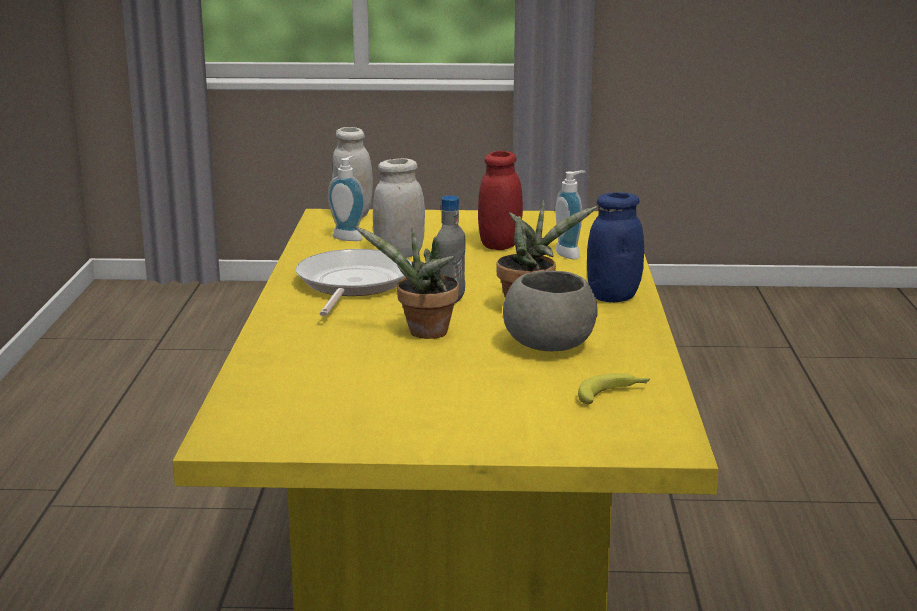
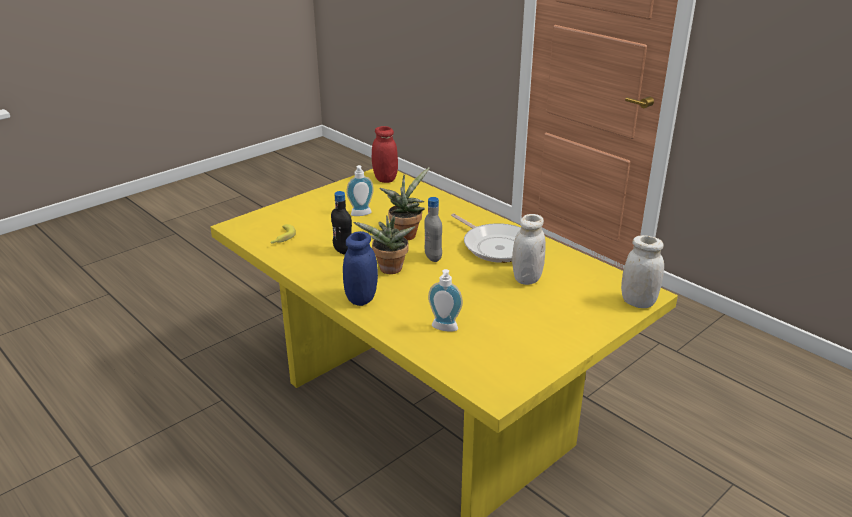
camera: 135 degrees right, 10 degrees up
(349, 237) = (584, 279): soap dispenser -> soap dispenser (361, 214)
(500, 245) = (496, 315): red jar -> red jar (385, 179)
(548, 346) = (343, 251): grey bowl -> black bottle

